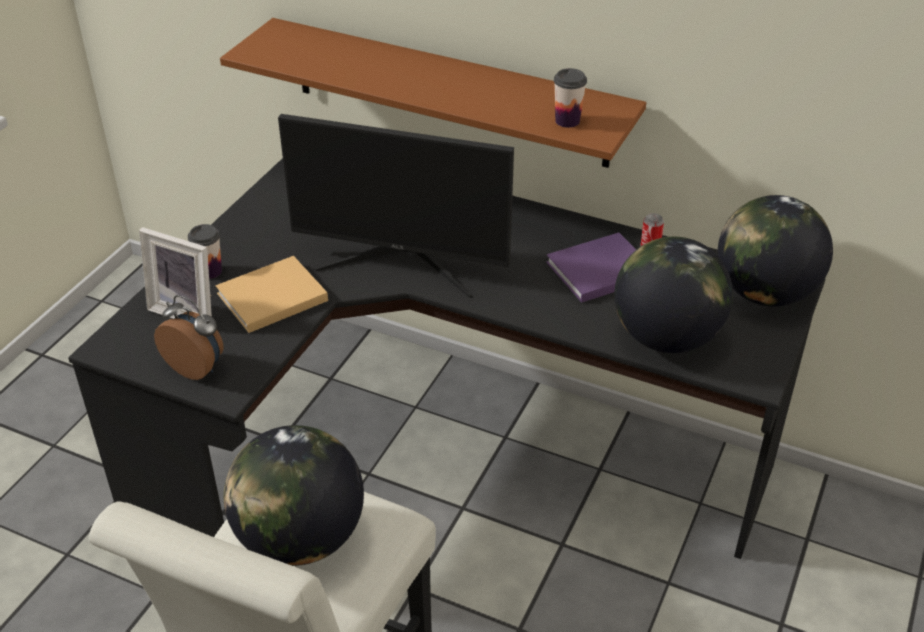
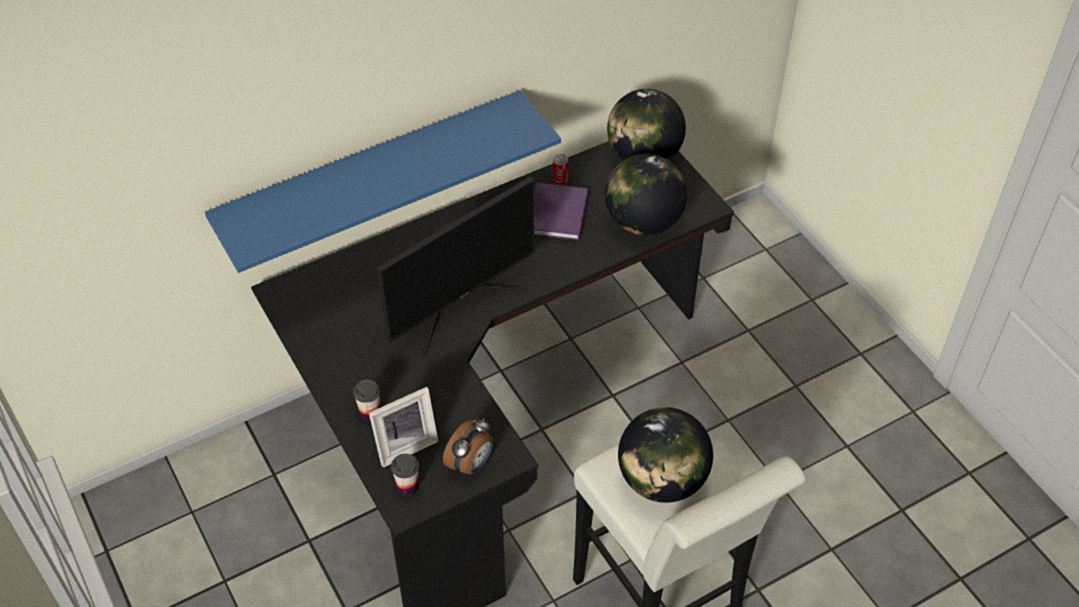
camera: 55 degrees left, 10 degrees up
(197, 367) = (471, 464): alarm clock -> alarm clock turned 150 degrees clockwise
(269, 298) = (432, 393): beige book -> none
(449, 92) = (372, 172): brown shelf -> blue shelf
(567, 121) = (508, 136): cup -> cup (407, 487)

